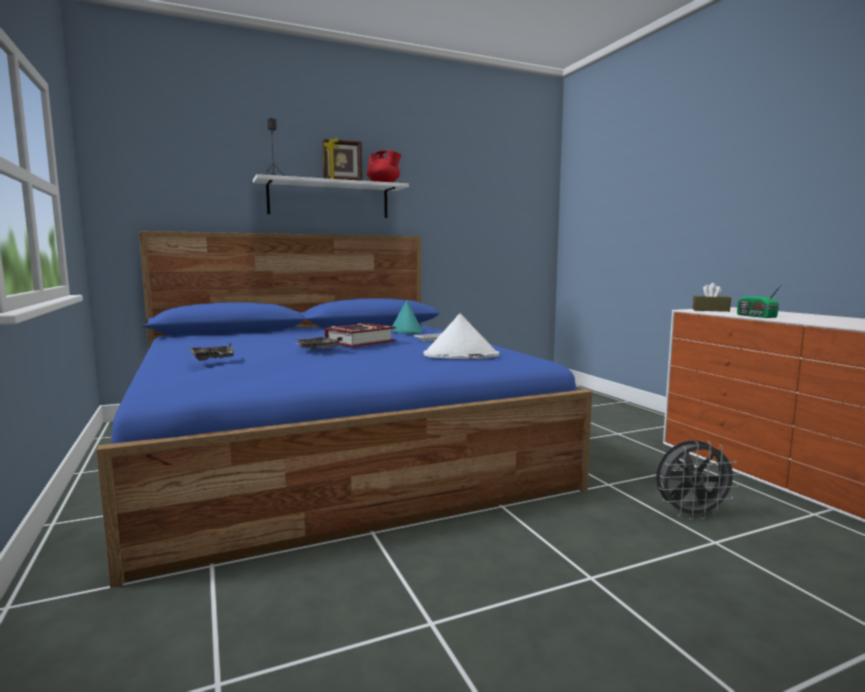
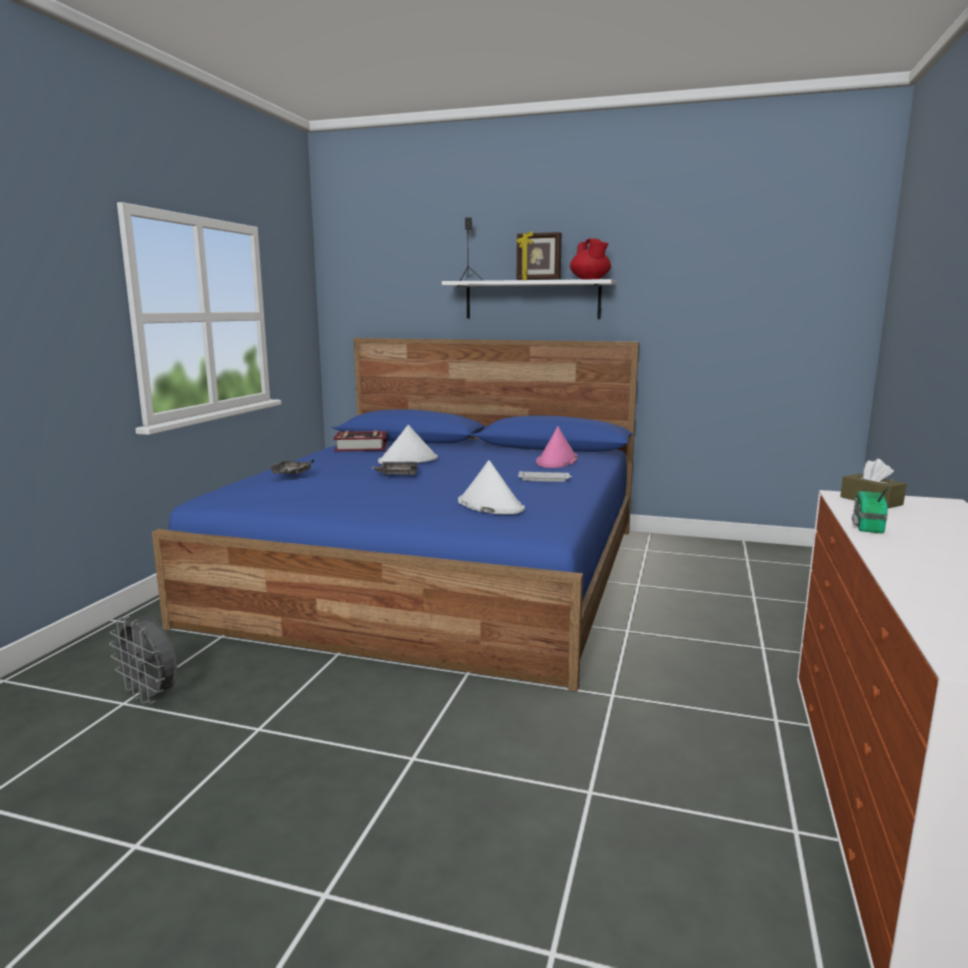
camera: 40 degrees right, 5 degrees up
(290, 341) = (408, 460): none -> white hat
(360, 342) = (460, 471): book -> book (361, 447)
(406, 331) = (557, 461): turquoise hat -> pink hat
(691, 514) = (630, 759): grey fan -> grey fan (152, 696)

